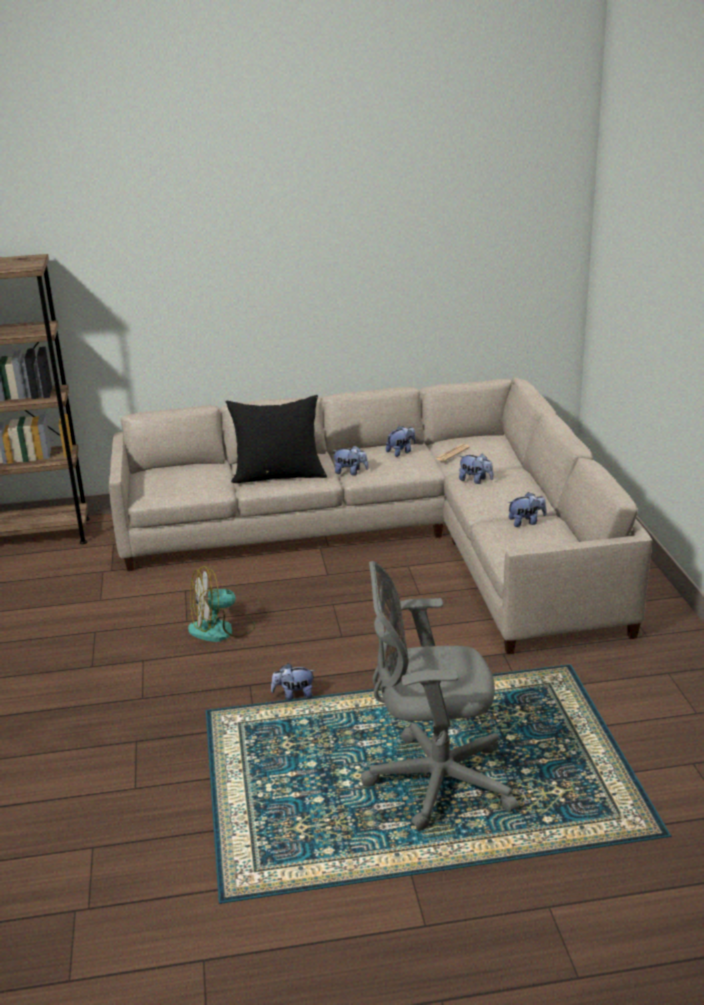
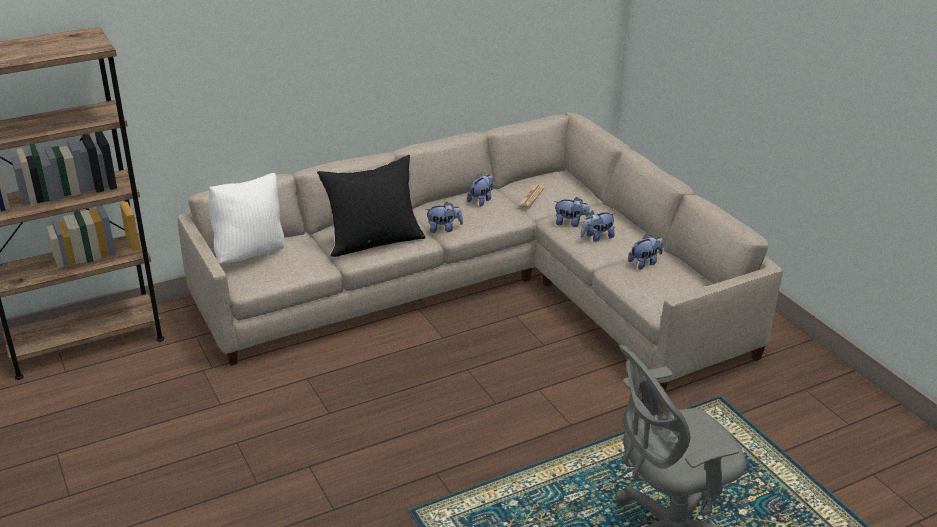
camera: 20 degrees left, 5 degrees up
(164, 472) = (250, 253): none -> white pillow
(221, 629) = (371, 416): fan -> none
(294, 695) = (486, 475): plush toy -> plush toy (597, 237)

